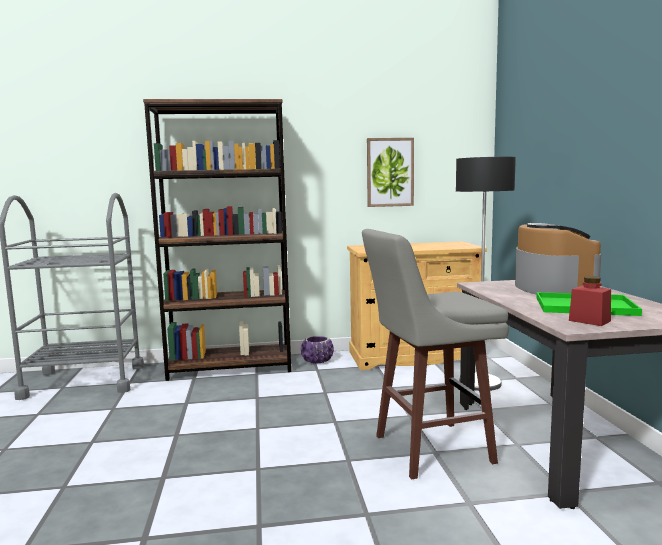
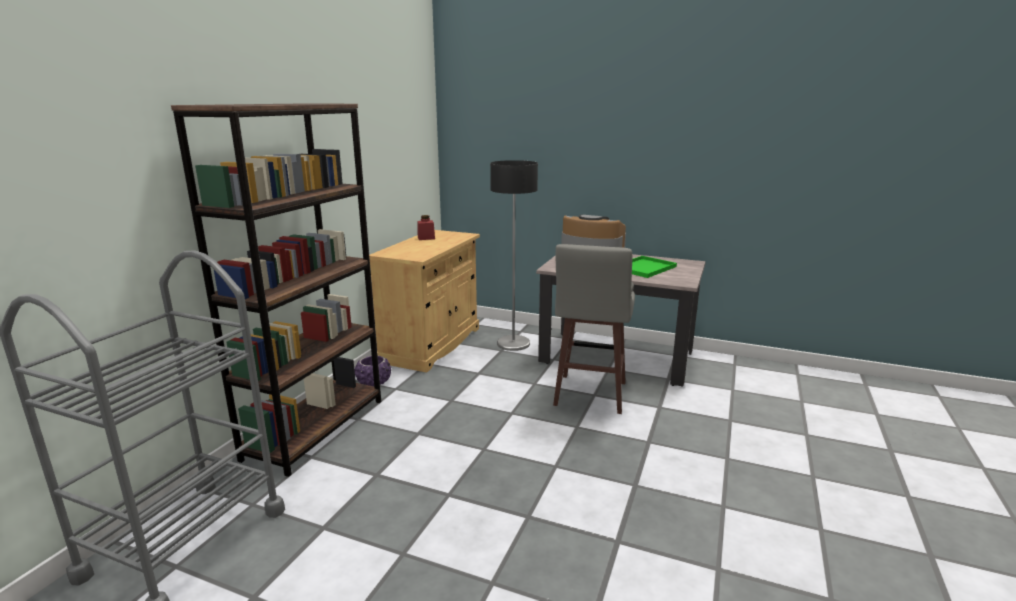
camera: 60 degrees left, 10 degrees up
(390, 172) = (385, 171): picture -> none
(589, 321) = (676, 276): red jar -> red jar (426, 238)

